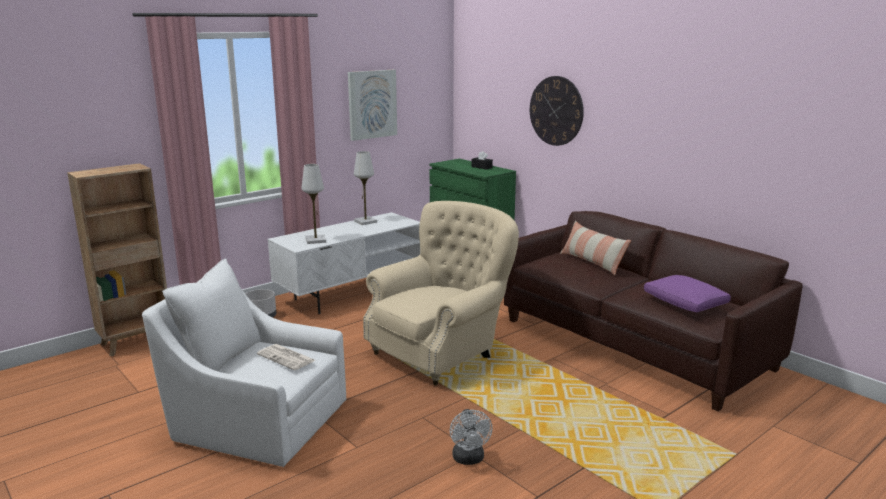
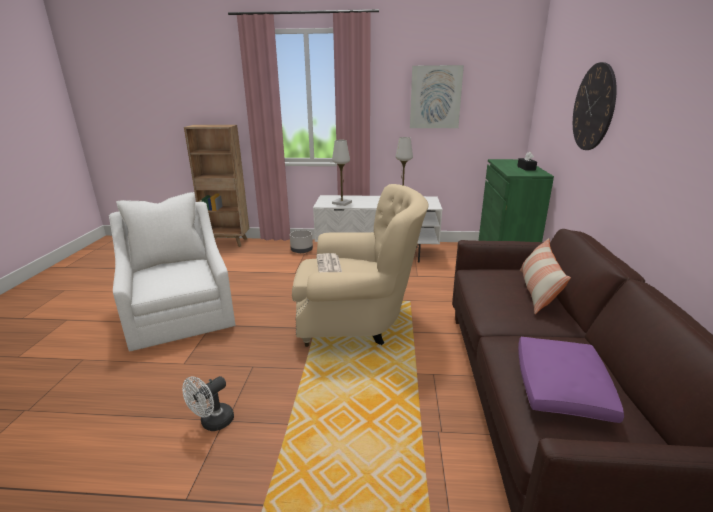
camera: 45 degrees right, 5 degrees up
(287, 358) = (182, 275): newspaper -> newspaper (329, 264)

